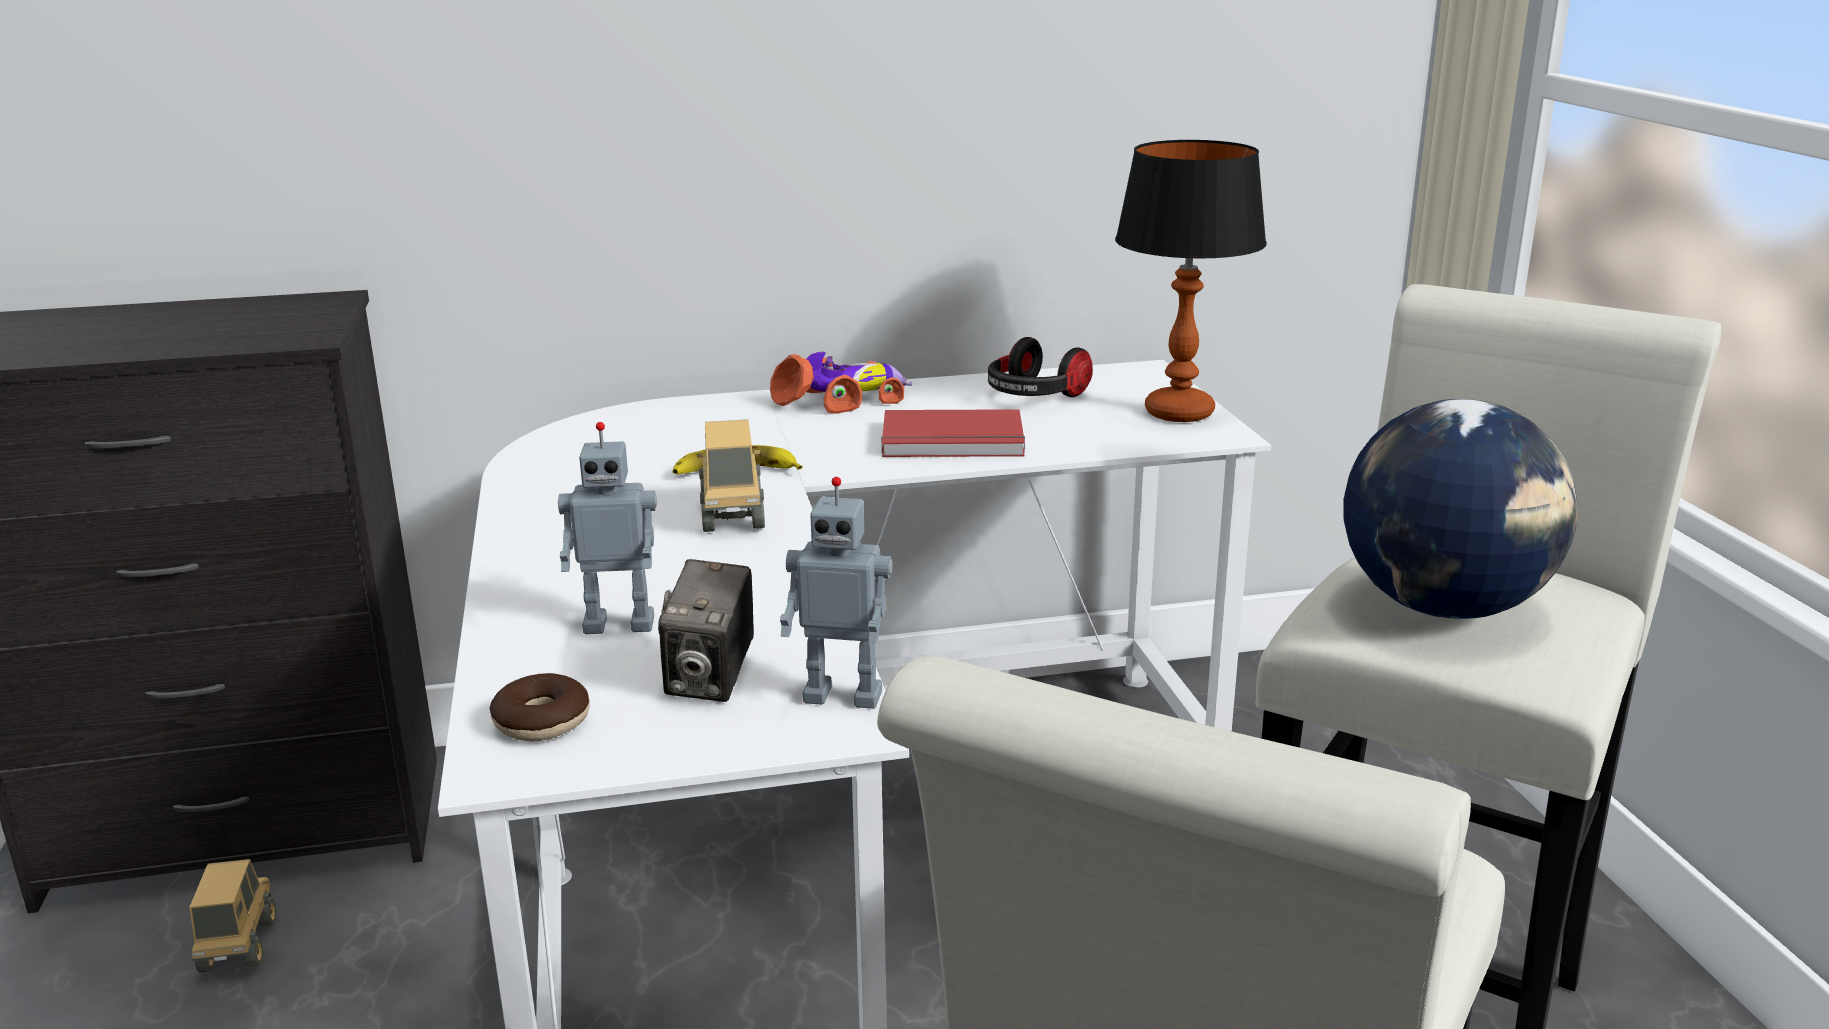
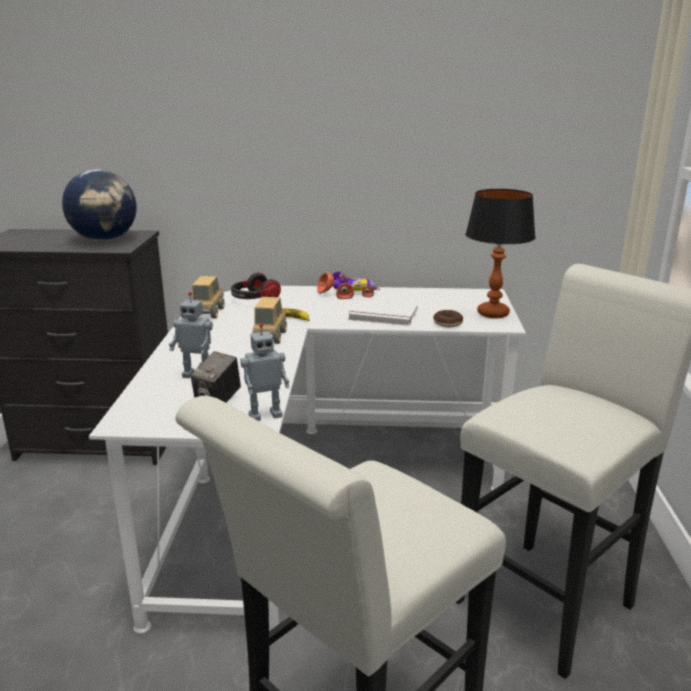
camera: 15 degrees right, 0 degrees up
(239, 946) = (78, 486): toy truck -> toy truck (208, 313)
(542, 721) = (145, 409): donut -> donut (447, 323)
(844, 695) = (265, 415): toy robot -> toy robot turned 45 degrees counterclockwise
(953, 441) = (383, 316): red book -> white book
(1034, 396) = (432, 300): headphones -> headphones (254, 299)
(1443, 607) = (551, 414): globe -> globe (105, 239)

